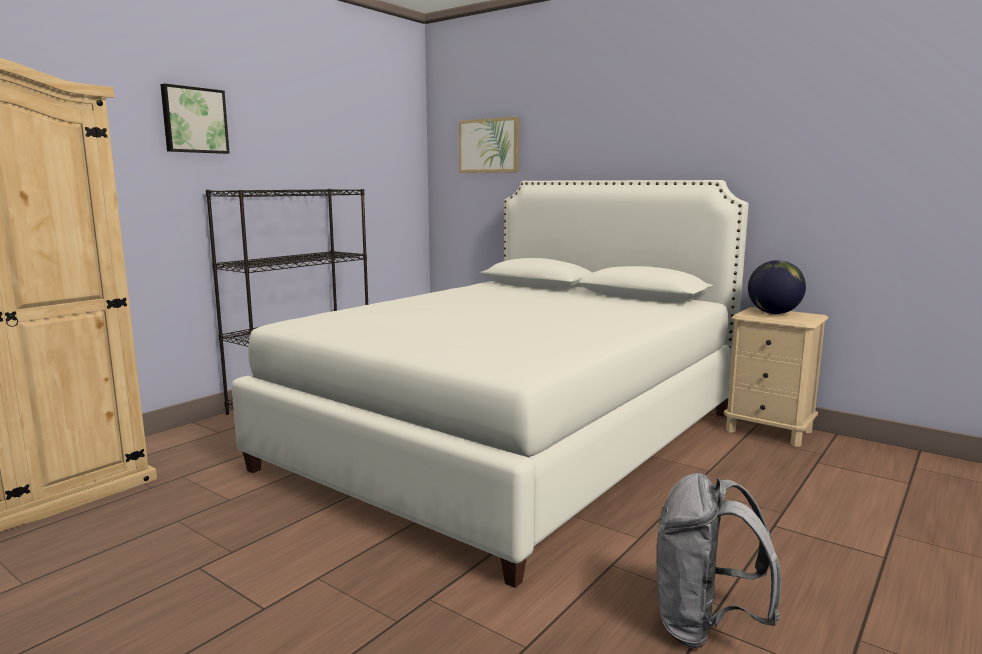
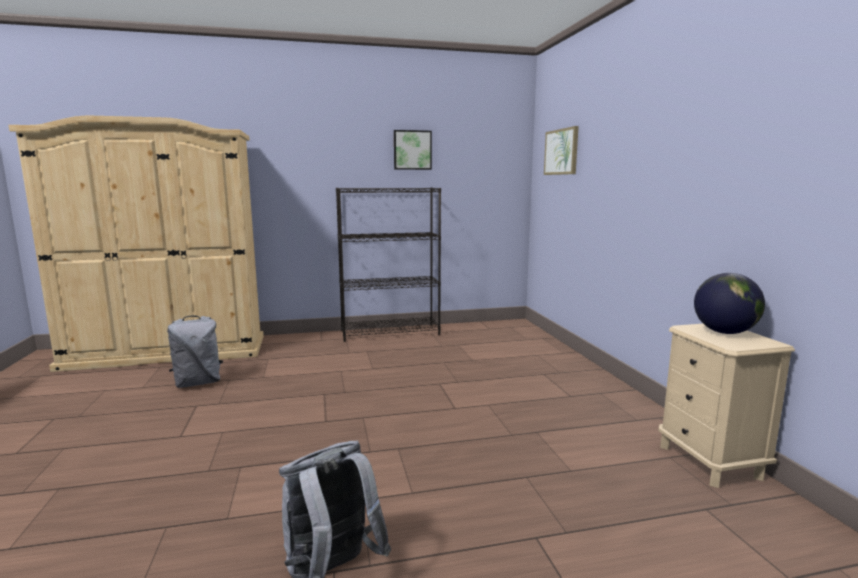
camera: 40 degrees right, 0 degrees up
(129, 541) = (198, 383): none -> grey backpack
(194, 120) = (332, 144): picture -> picture (412, 150)
(512, 439) = (463, 393): white bed -> none

